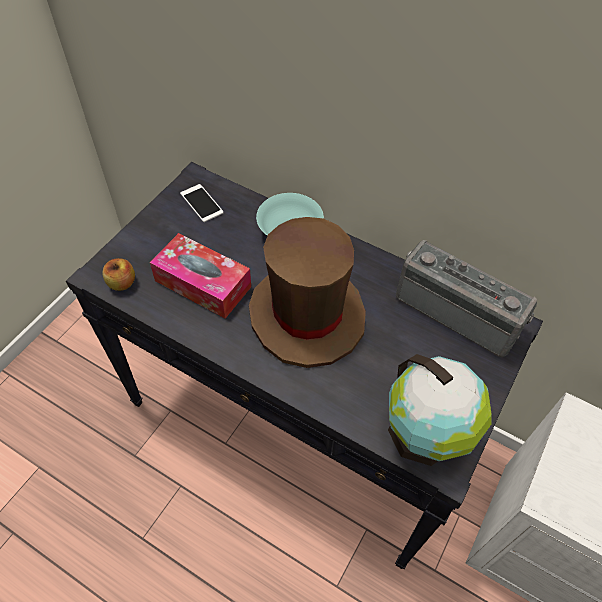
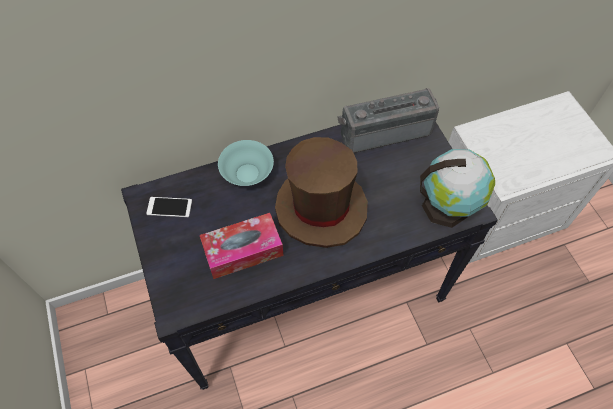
camera: 50 degrees left, 5 degrees up
(122, 283) = (196, 301): apple -> none

